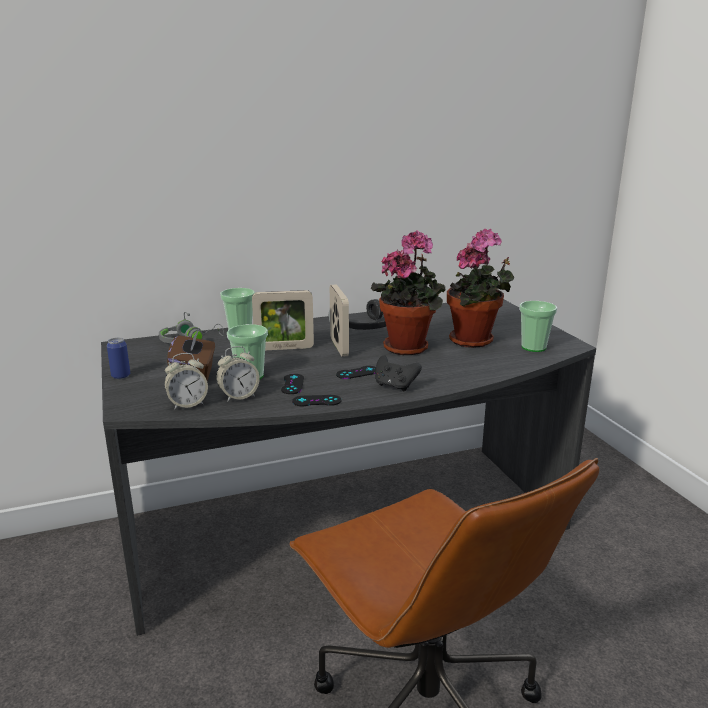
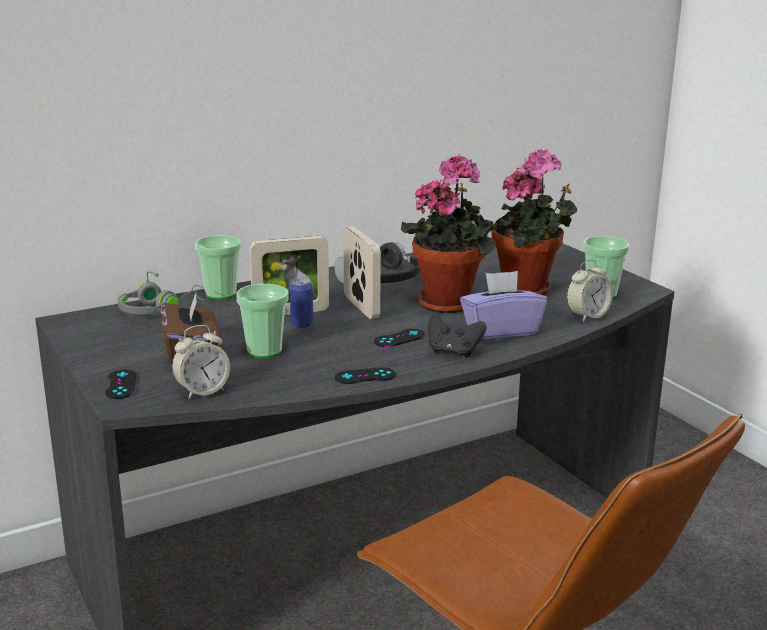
camera: 10 degrees left, 0 degrees up
(121, 376) = (91, 361): can -> can (302, 325)
(238, 396) = (263, 377): alarm clock -> alarm clock (587, 316)
(292, 384) = (324, 357): black game controller -> black game controller (121, 384)
(440, 371) = (501, 330): none -> purple tissue box

